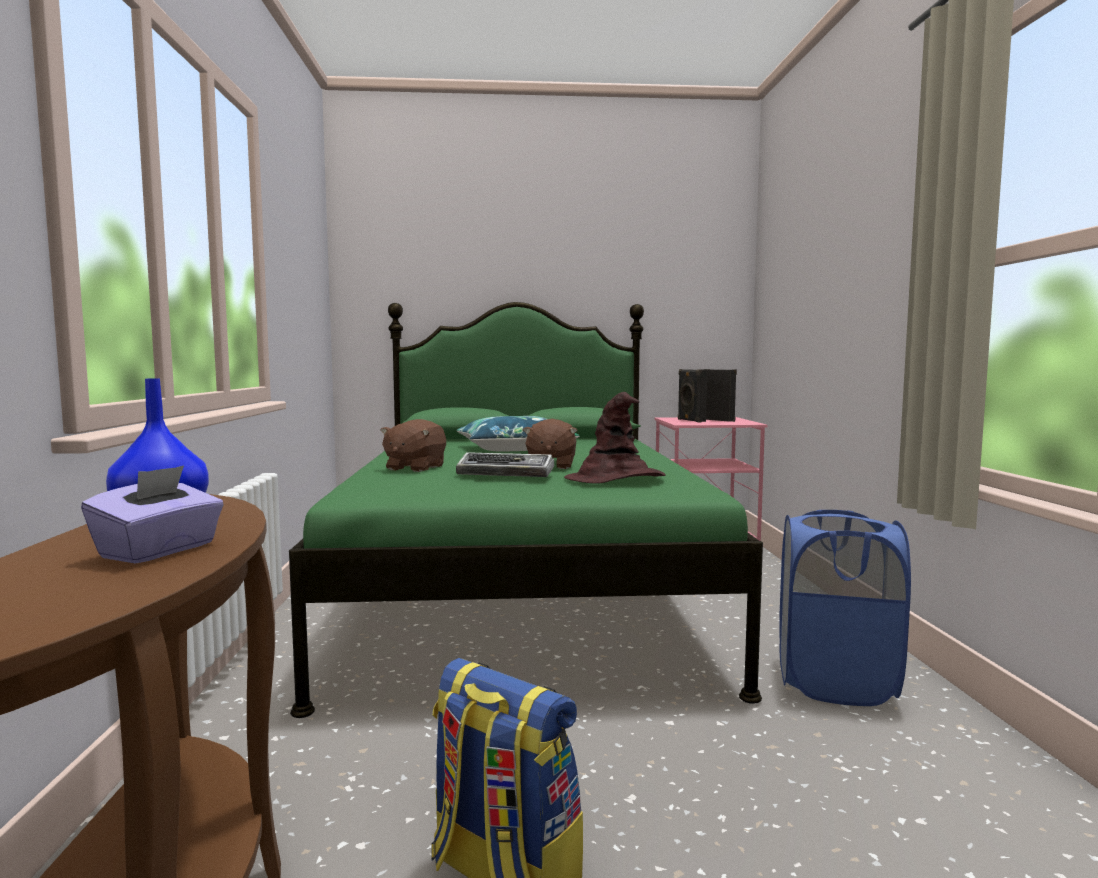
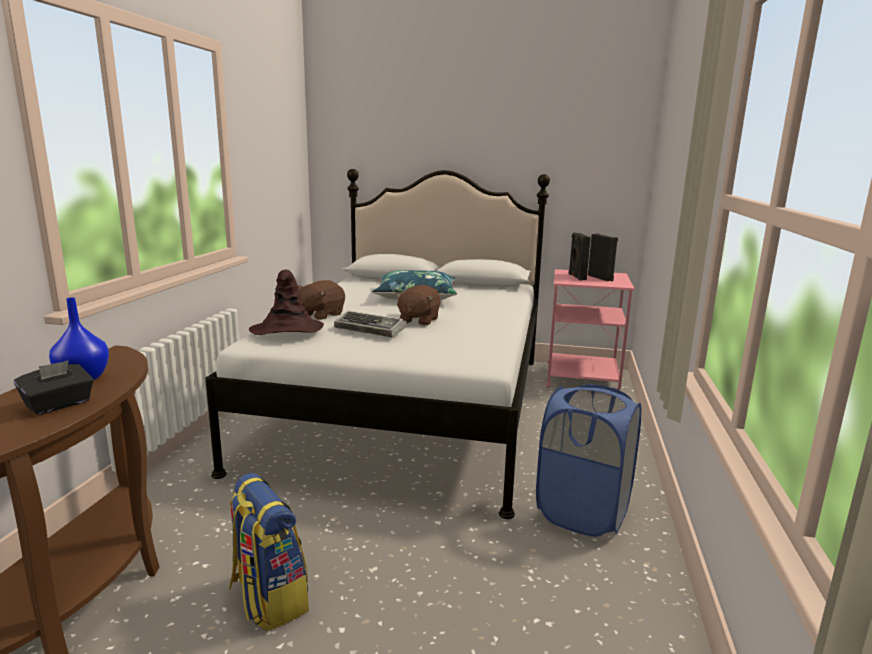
camera: 15 degrees right, 10 degrees up
(159, 551) = (59, 405): purple tissue box -> black tissue box
(523, 597) = (410, 407): green bed -> white bed
(615, 478) = (443, 342): brown hat -> brown hat (287, 329)

